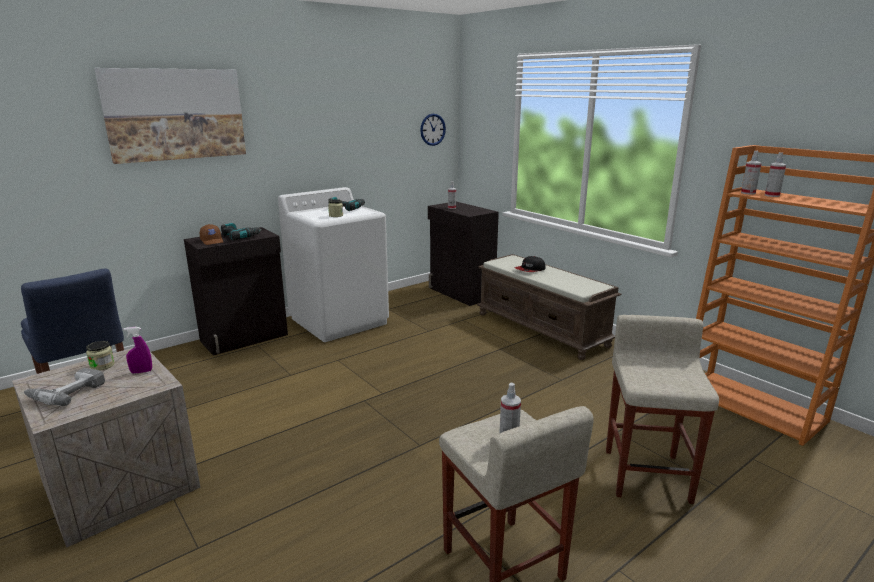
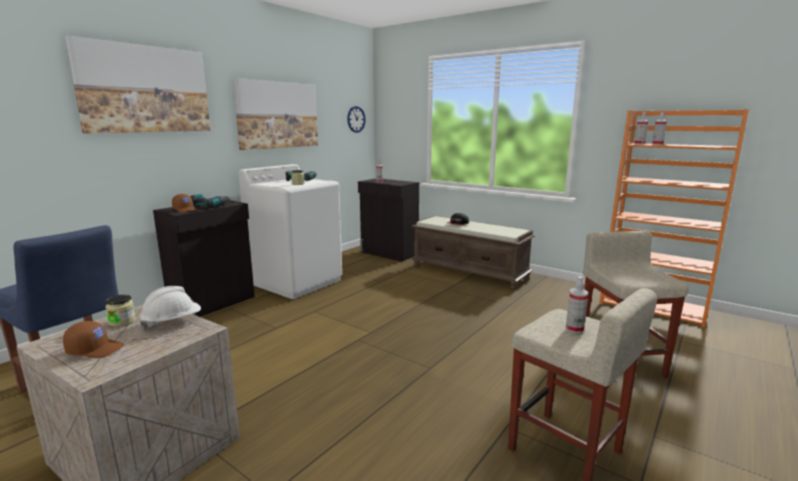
camera: 15 degrees left, 5 degrees down
(66, 392) = (96, 349): power drill -> brown cap
(141, 372) = (172, 321): purple spray bottle -> white hard hat
(328, 131) = (278, 115): none -> picture

